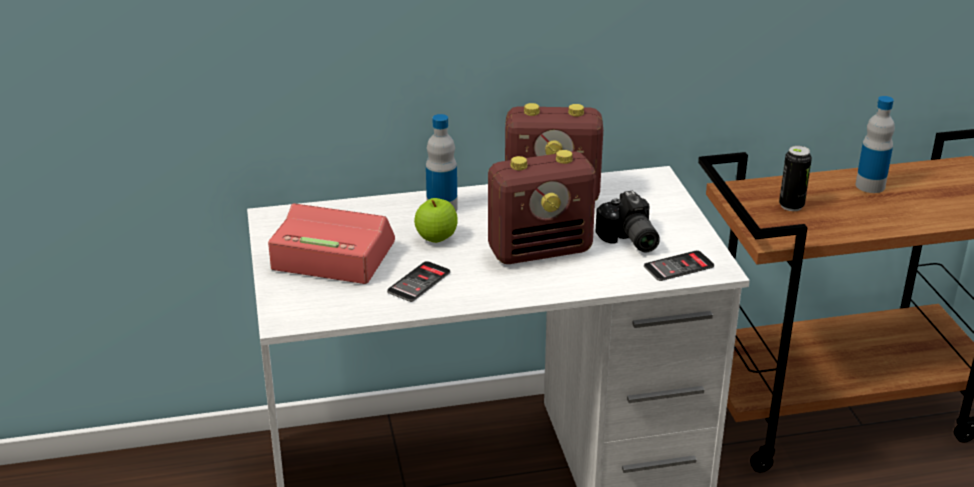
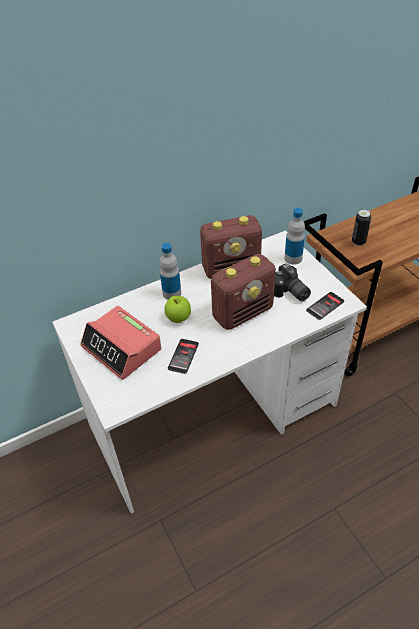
camera: 15 degrees left, 15 degrees up
(332, 256) = (122, 348): alarm clock -> alarm clock turned 135 degrees counterclockwise
(870, 186) = (391, 218): bottle -> bottle (293, 258)

